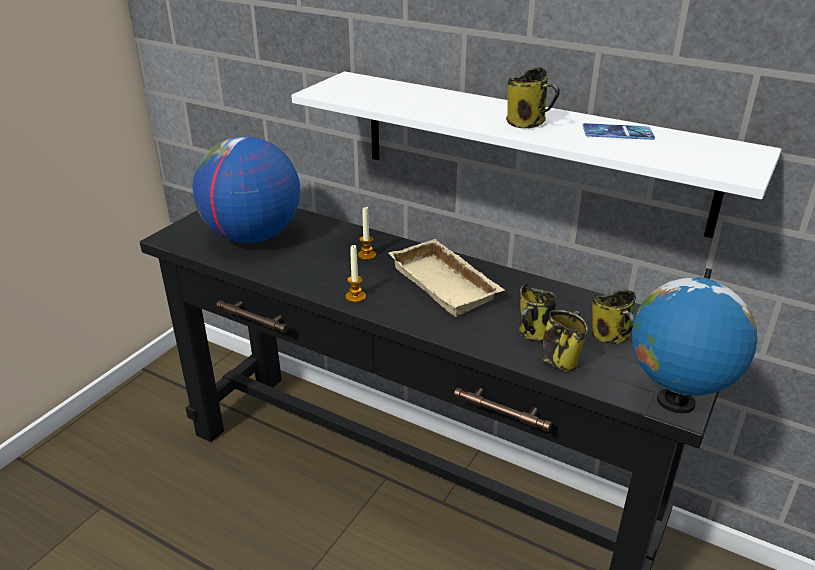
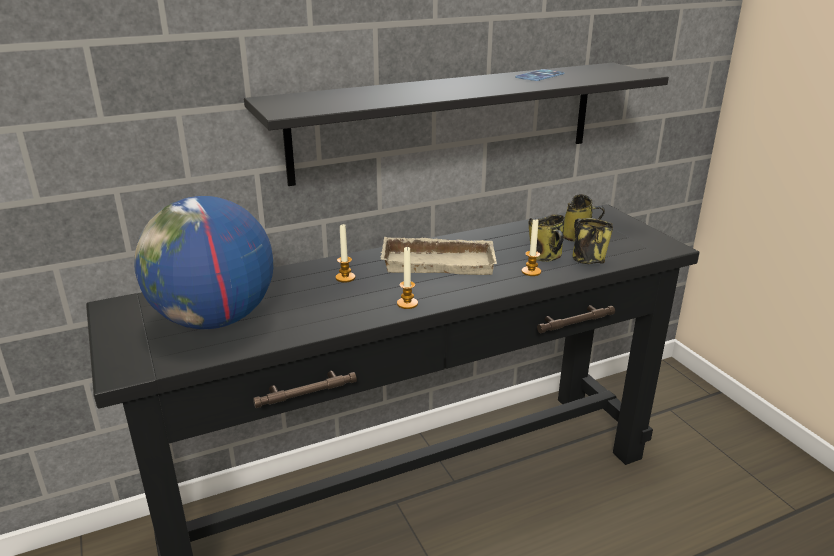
camera: 55 degrees left, 5 degrees down
(490, 336) = (531, 271): none -> candle
(528, 123) = (487, 85): mug -> none
(529, 150) = (447, 121): white shelf -> black shelf
(675, 402) = (662, 246): globe -> none

